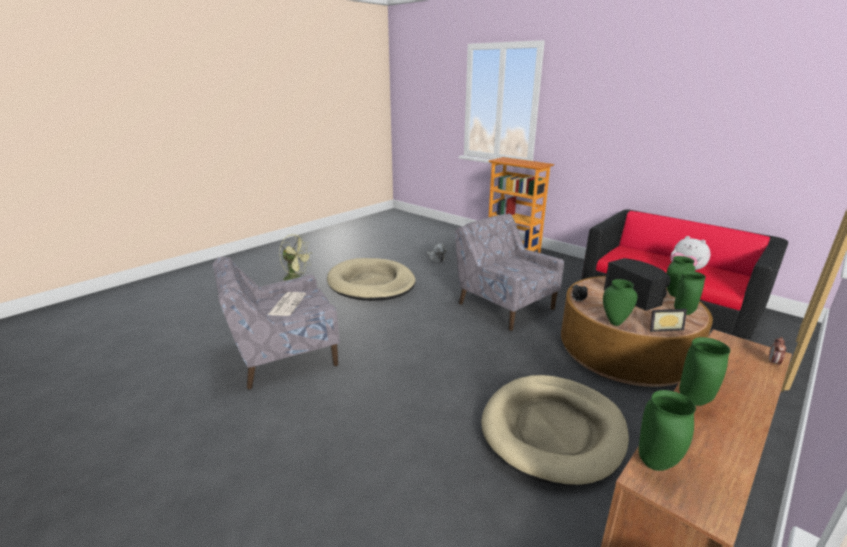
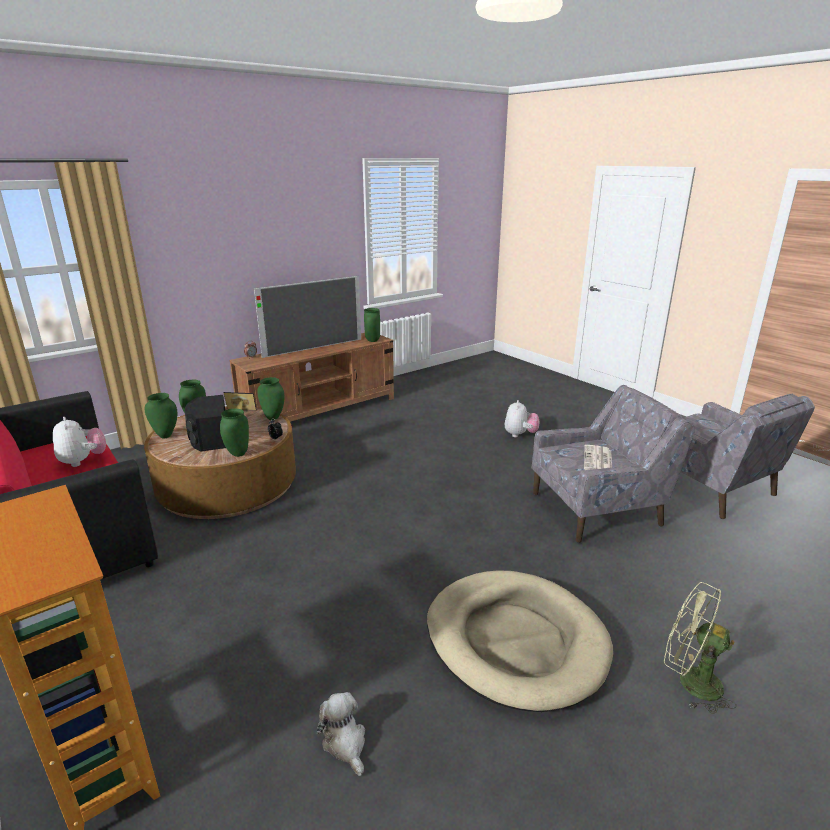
camera: 170 degrees left, 0 degrees up
(326, 470) = (520, 435): none -> plush toy
(504, 306) = (302, 553): grey armchair -> grey armchair (711, 488)
(553, 430) = (364, 438): beige dog bed -> none
(693, 400) = (325, 350): green vase -> green vase (238, 454)
(729, 409) = (313, 348): none -> television

